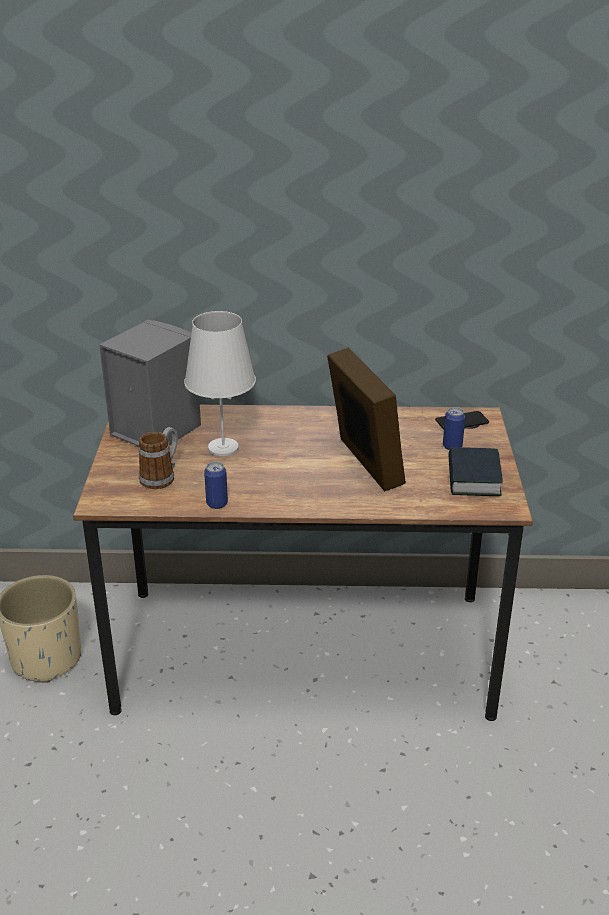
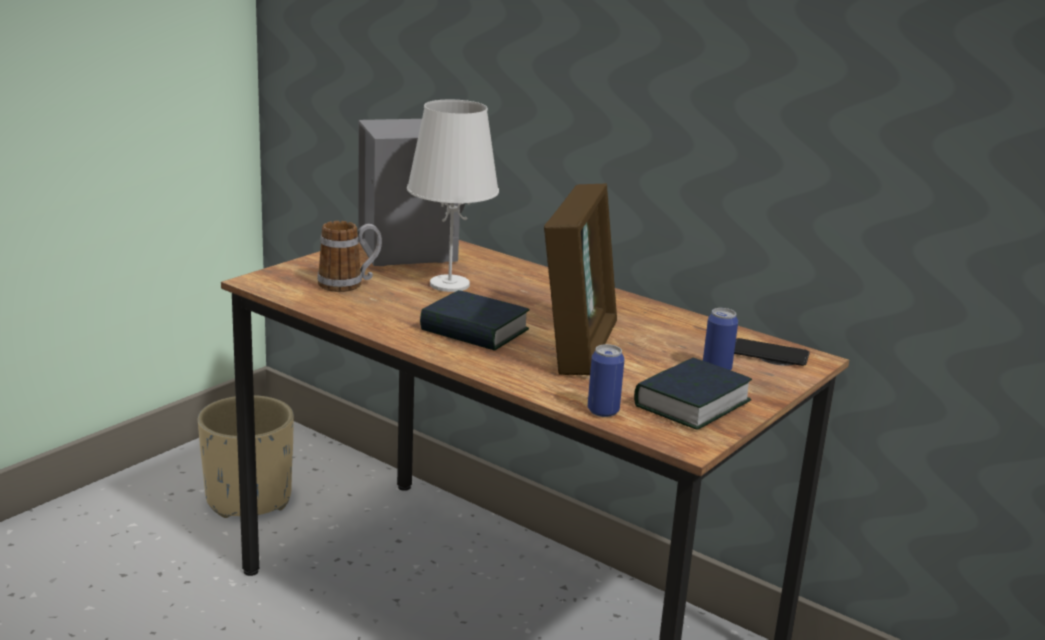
camera: 35 degrees right, 10 degrees down
(217, 504) = (362, 320): can -> can (603, 411)
(293, 480) = (474, 331): none -> book

